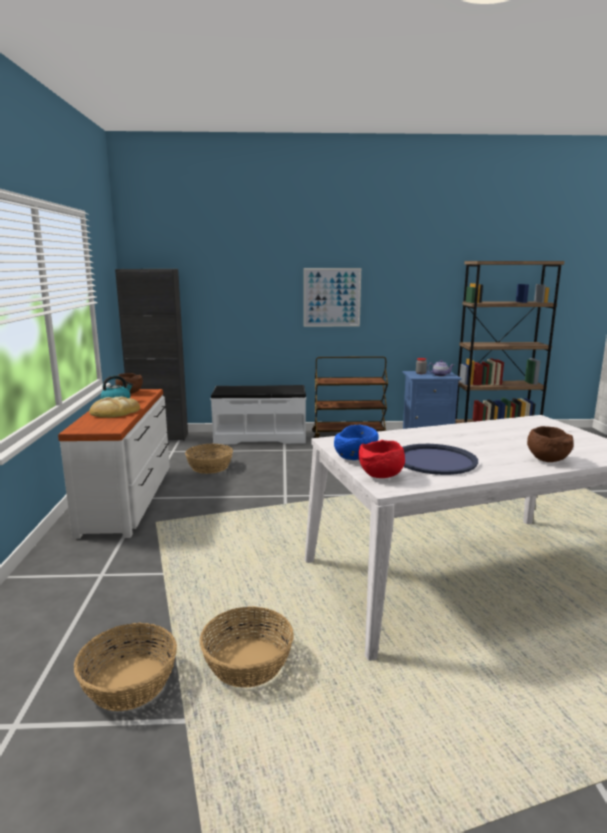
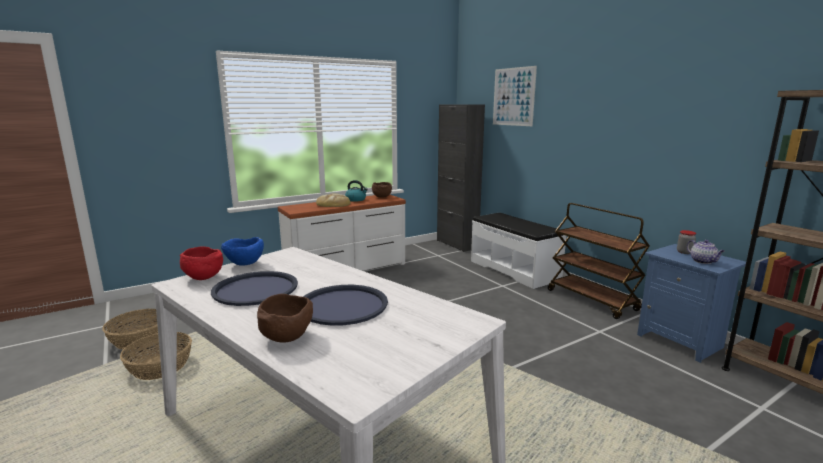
camera: 60 degrees right, 0 degrees up
(210, 467) = (427, 273): basket -> none
(332, 297) = (604, 138): picture -> picture (513, 97)
(493, 441) = (343, 305): none -> blue tray

